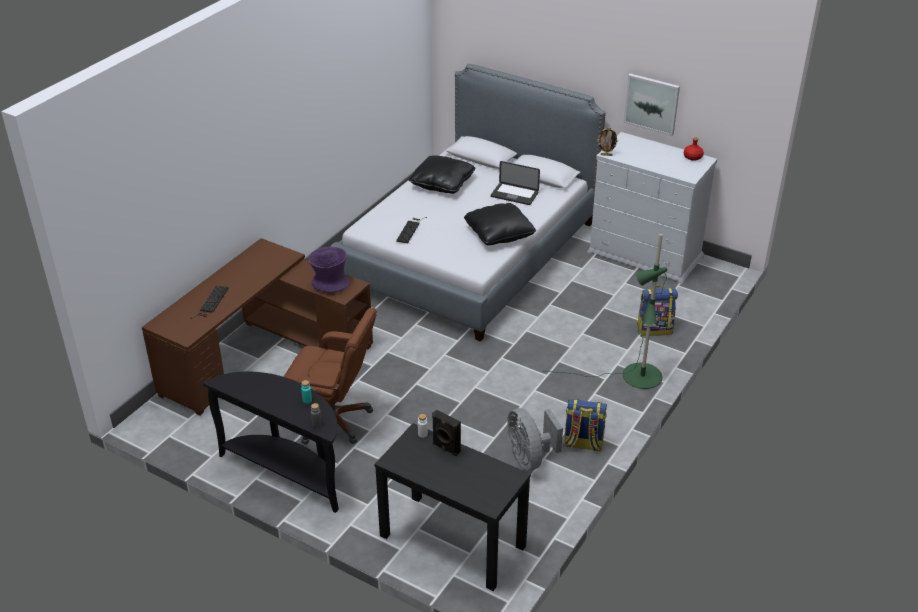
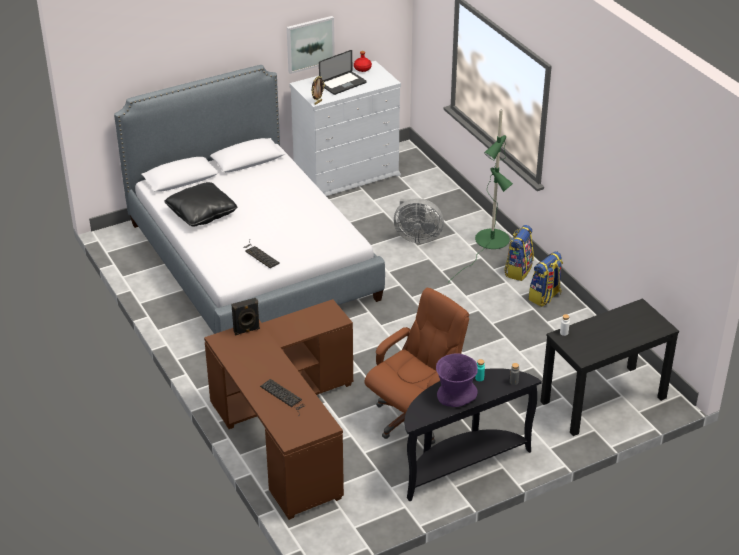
camera: 60 degrees left, 0 degrees up
(330, 284) = (314, 320): purple vase -> purple vase (455, 395)
(445, 448) = (588, 327): black speaker -> black speaker (247, 331)
(499, 233) = (311, 212): black pillow -> none
(514, 195) = (262, 184): laptop -> laptop (343, 84)
(530, 458) = (541, 328): grey fan -> grey fan (417, 237)
(655, 328) = (442, 210): backpack -> backpack (518, 270)

